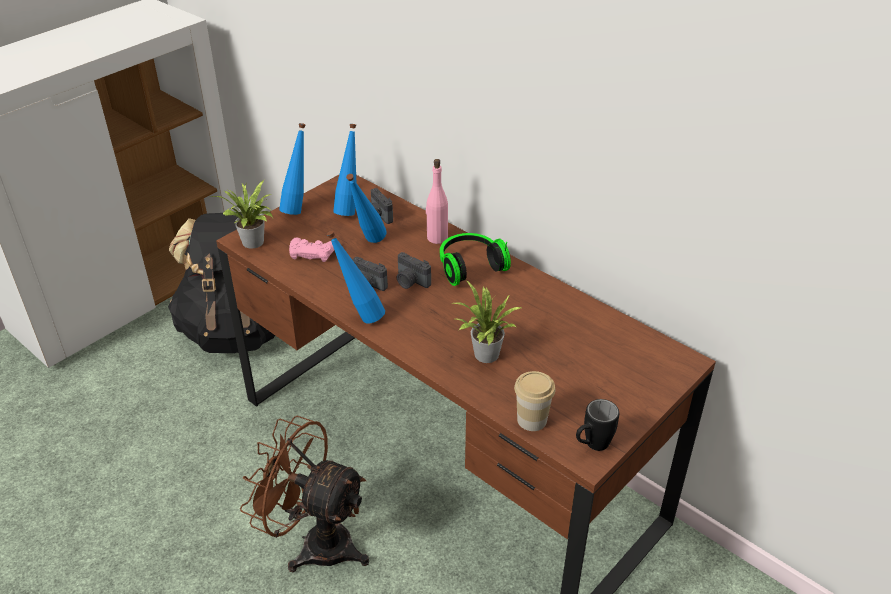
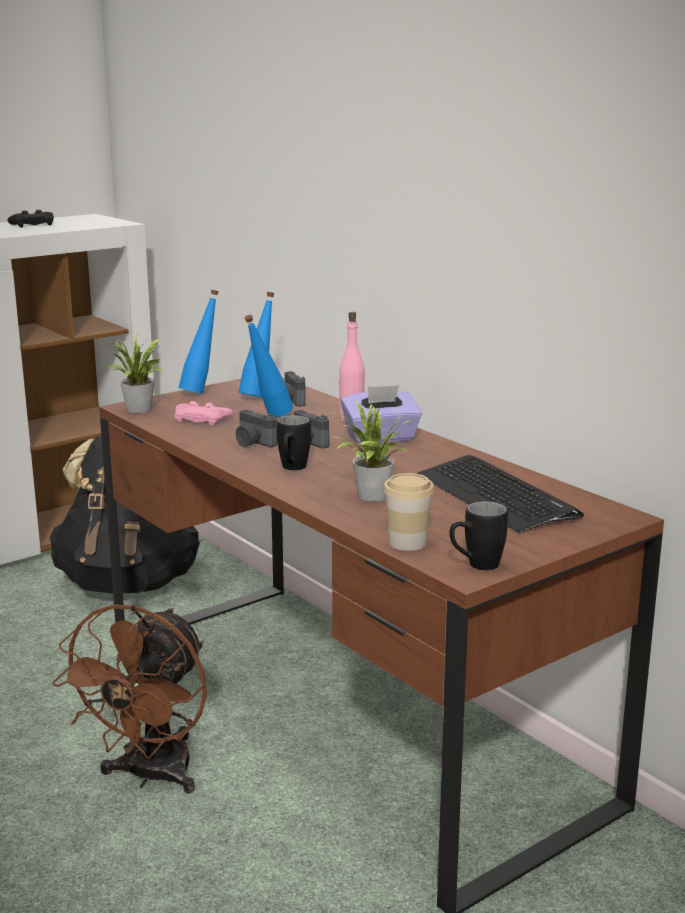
camera: 10 degrees right, 20 degrees down
(100, 30) = (32, 224): none -> black game controller
(315, 542) = (150, 776): brown fan -> brown fan turned 105 degrees counterclockwise
(359, 316) = (234, 461): blue bottle -> none
(410, 322) = (292, 469): none -> black mug
(469, 266) = (381, 438): headphones -> purple tissue box
(582, 343) = (496, 496): none -> keyboard

